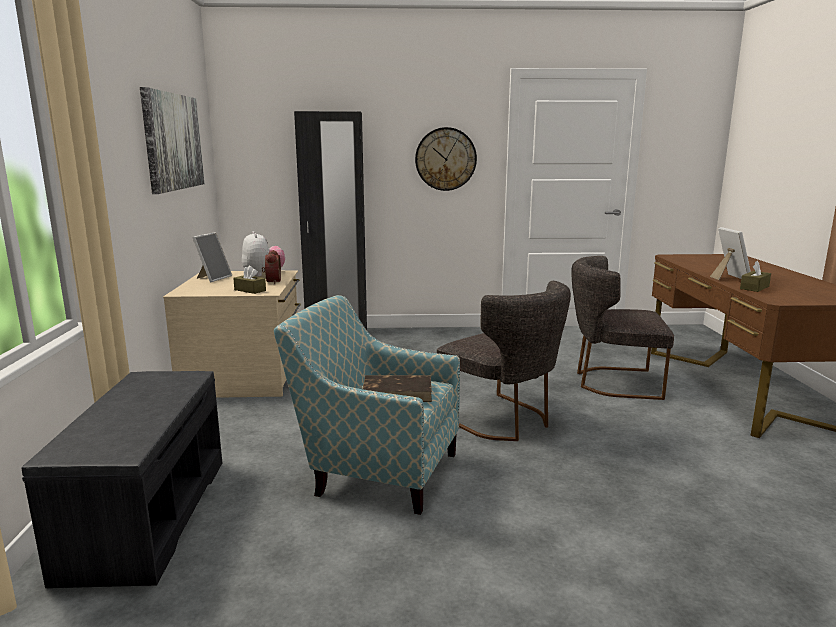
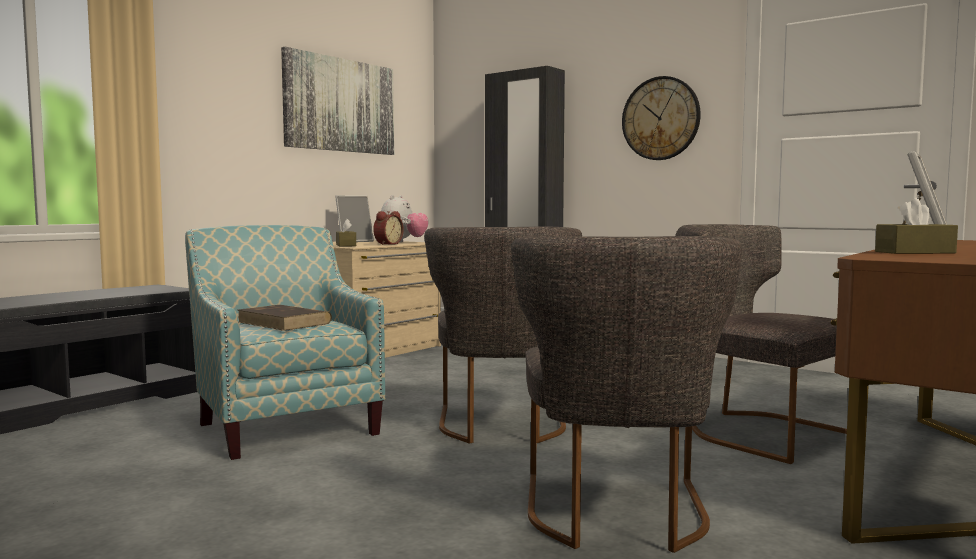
camera: 40 degrees right, 10 degrees down
(673, 461) = (616, 516): none -> grey chair

